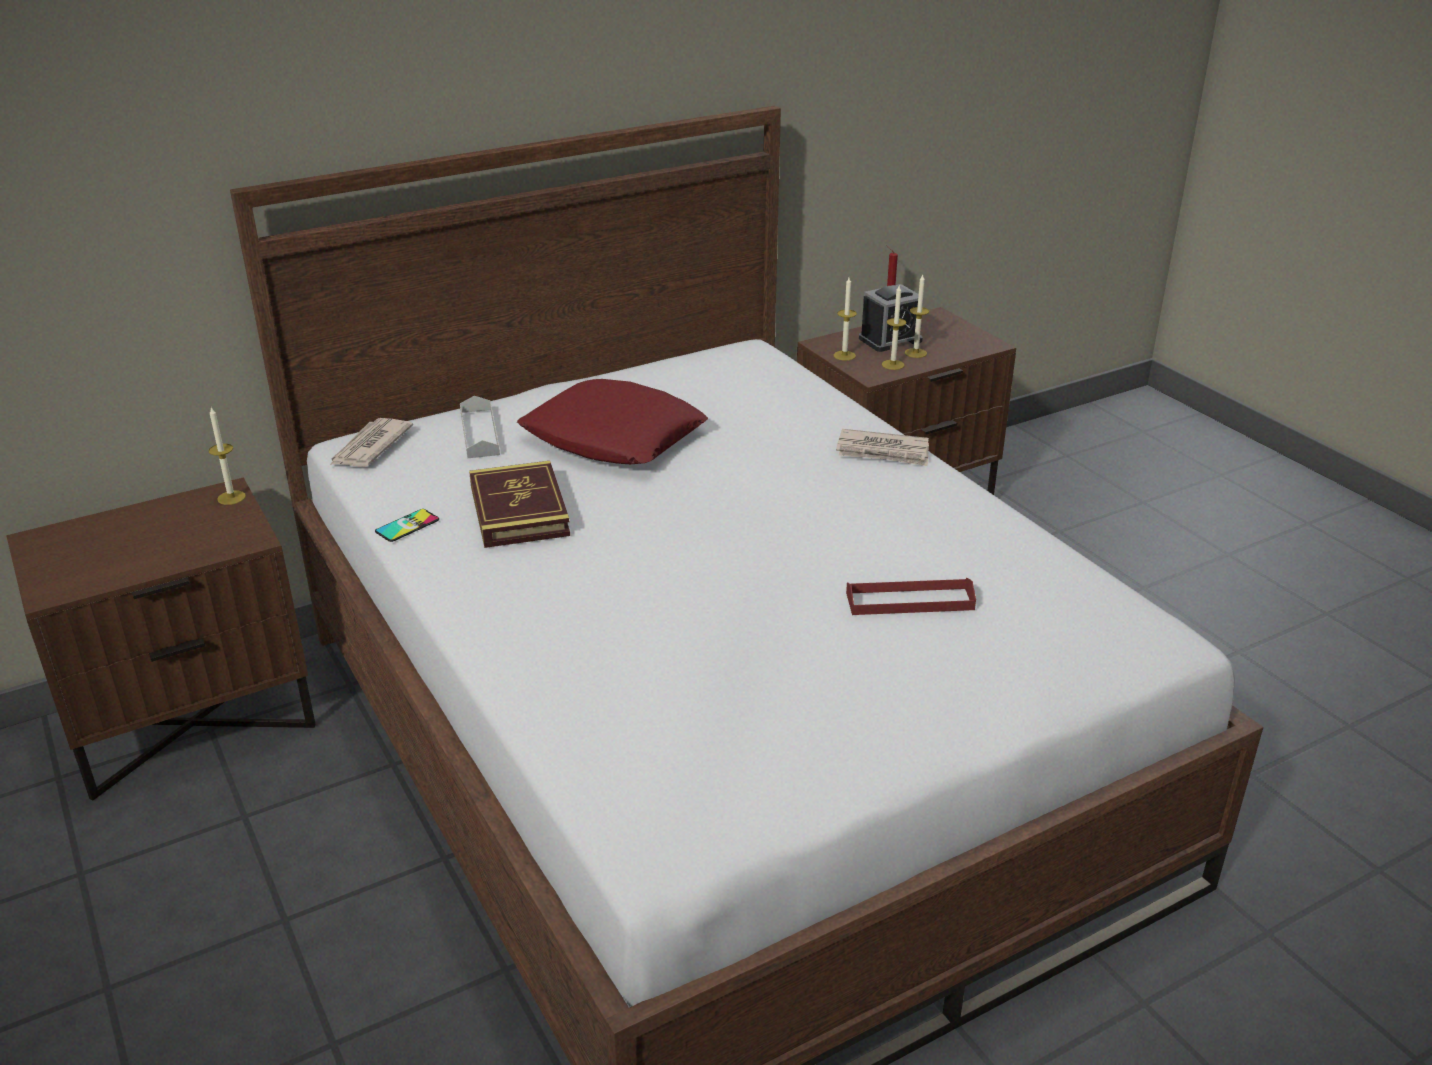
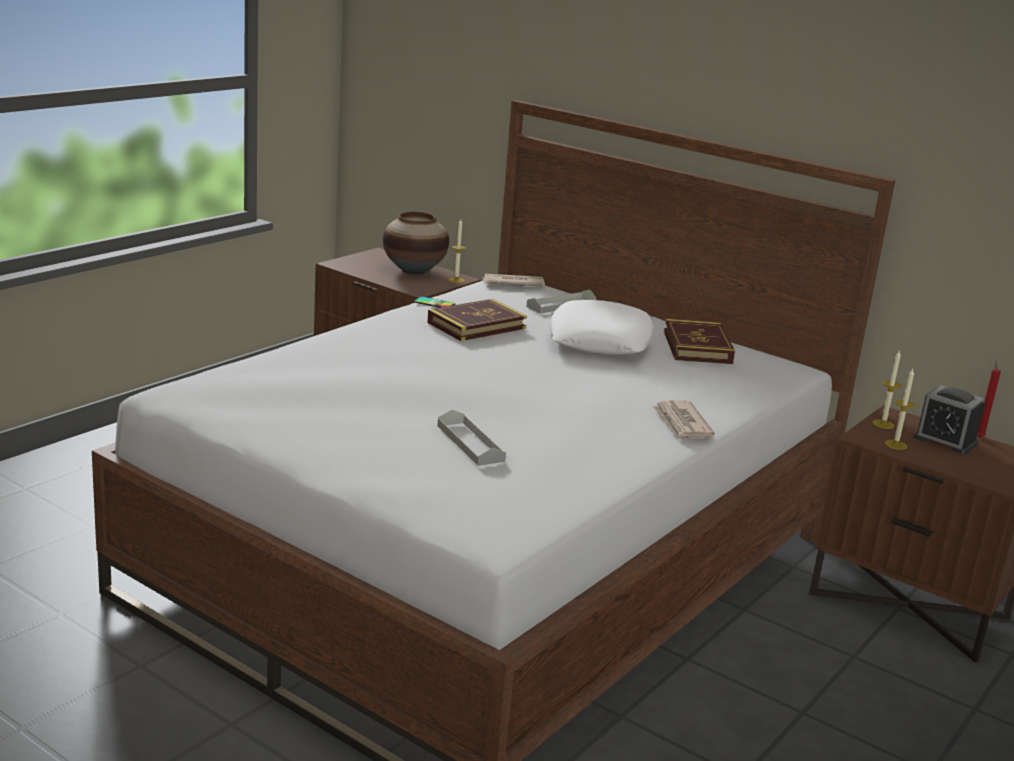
camera: 65 degrees right, 10 degrees down
(156, 524) = (414, 271): none -> vase
(613, 437) = (599, 339): red pillow -> white pillow
(669, 384) = (697, 347): none -> book
(909, 601) = (470, 443): red tray -> grey tray
(915, 353) = (934, 453): candle -> none

